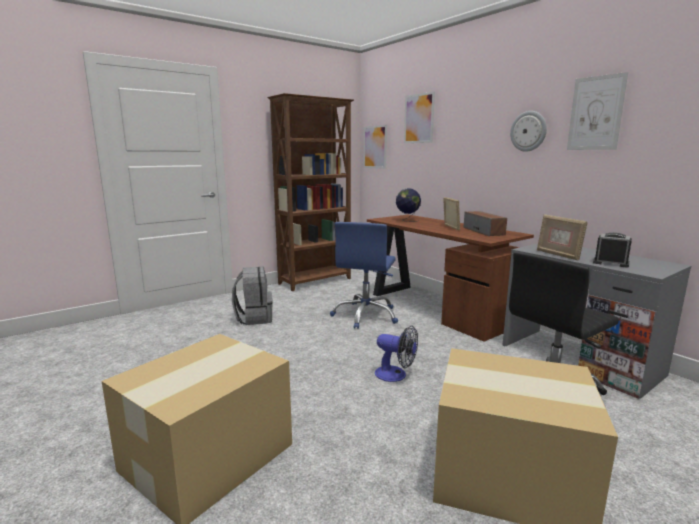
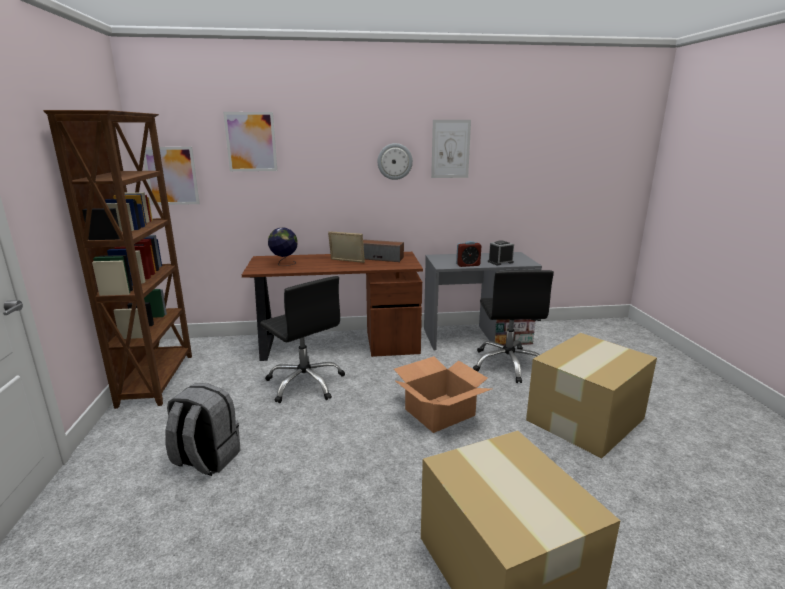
camera: 60 degrees left, 5 degrees up
(366, 315) = (305, 383): blue office chair -> black office chair
(396, 375) = (439, 412): fan -> cardboard box
(558, 255) = (468, 265): picture frame -> alarm clock

